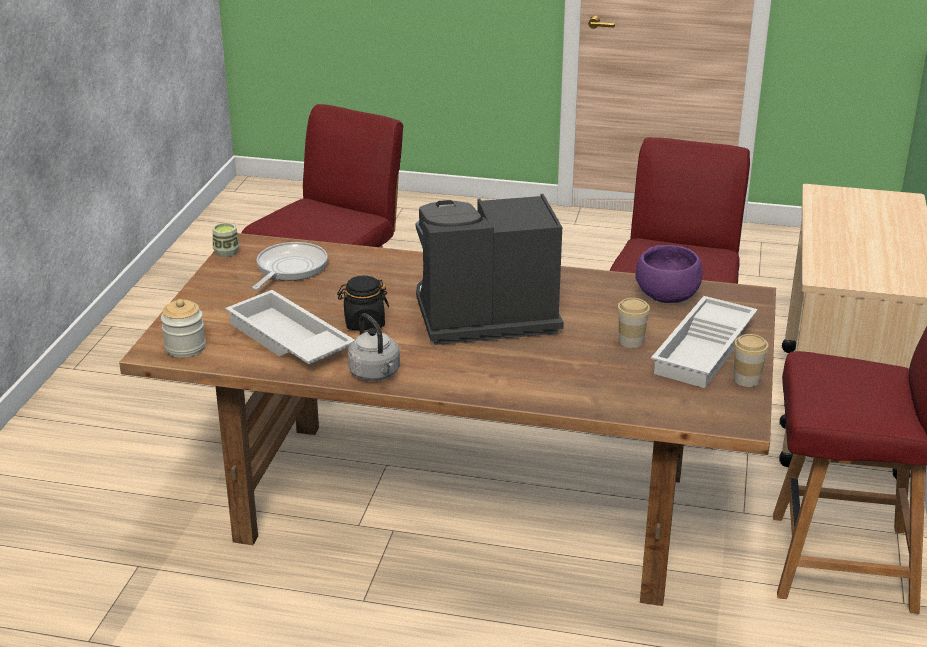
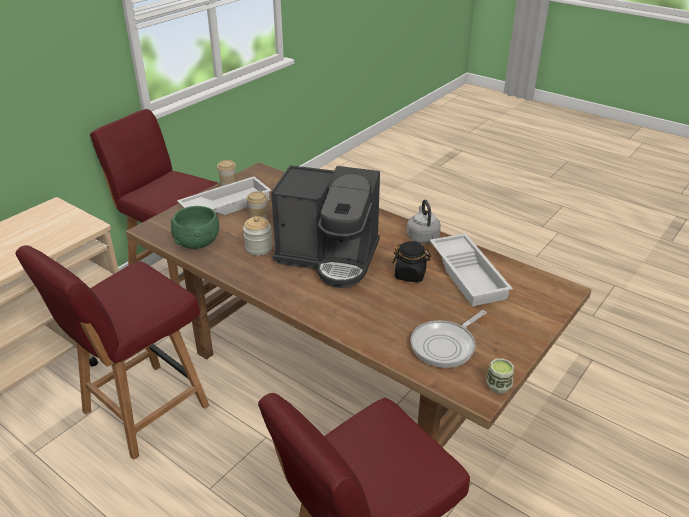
camera: 155 degrees left, 5 degrees up
(185, 348) = (543, 287): jar -> jar (259, 248)
(666, 295) = (198, 242): purple bowl -> green bowl

